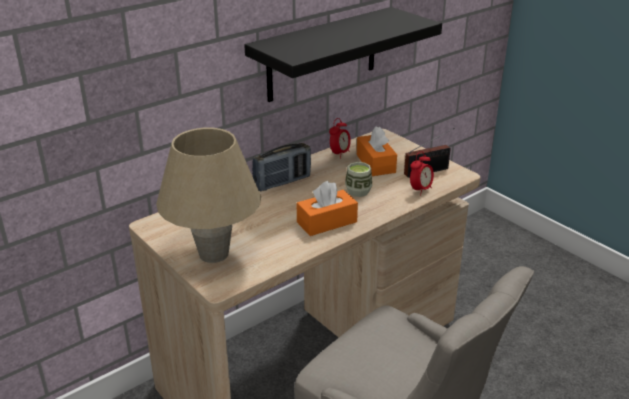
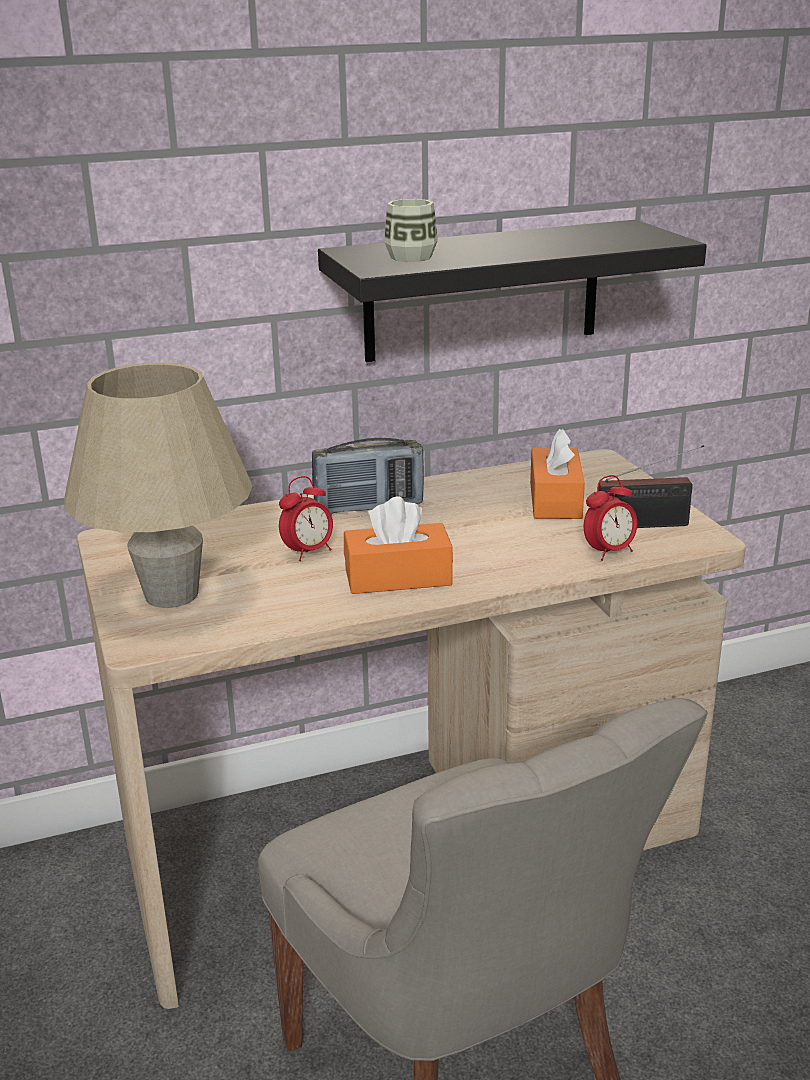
camera: 20 degrees right, 5 degrees down
(339, 154) = (501, 477): alarm clock -> alarm clock (308, 552)
(358, 191) = (491, 538): cup -> cup (411, 257)

